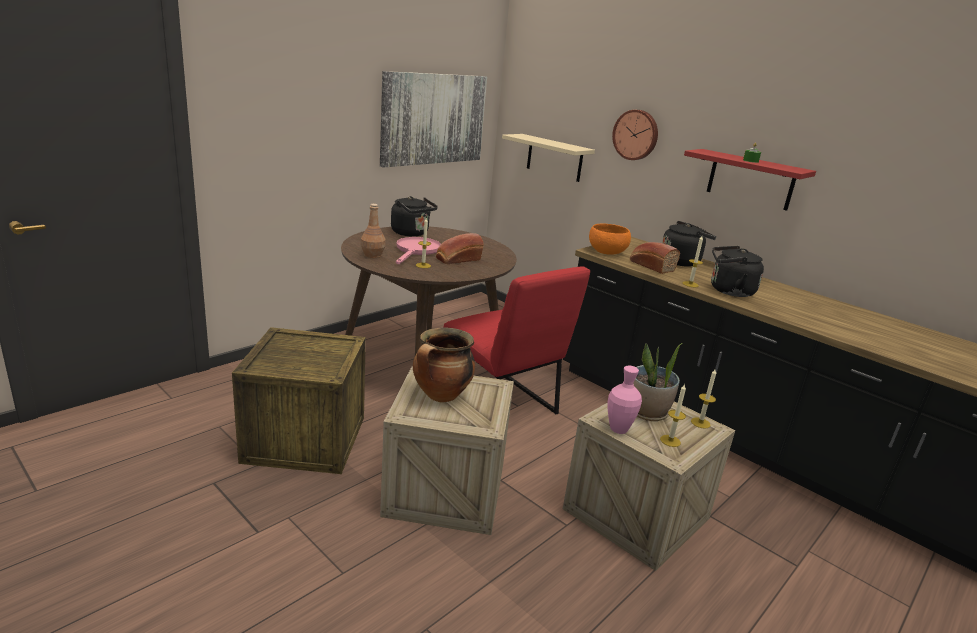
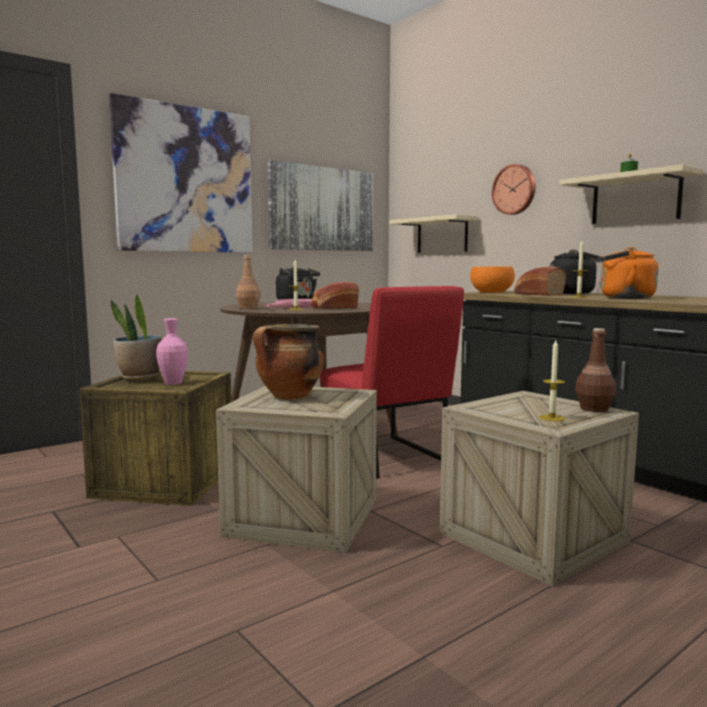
camera: 10 degrees right, 15 degrees down
(298, 100) = (185, 180): none -> picture
(618, 429) = (488, 412): pink vase -> pink vase (173, 383)
(647, 413) = (528, 404): potted plant -> potted plant (140, 378)
(700, 423) = (594, 408): candle -> brown bottle
(728, 291) = (623, 298): black kettle -> orange kettle
(750, 180) = (635, 199): red shelf -> beige shelf

